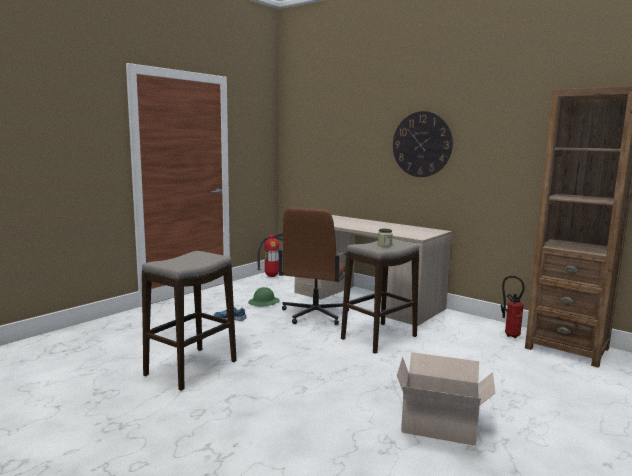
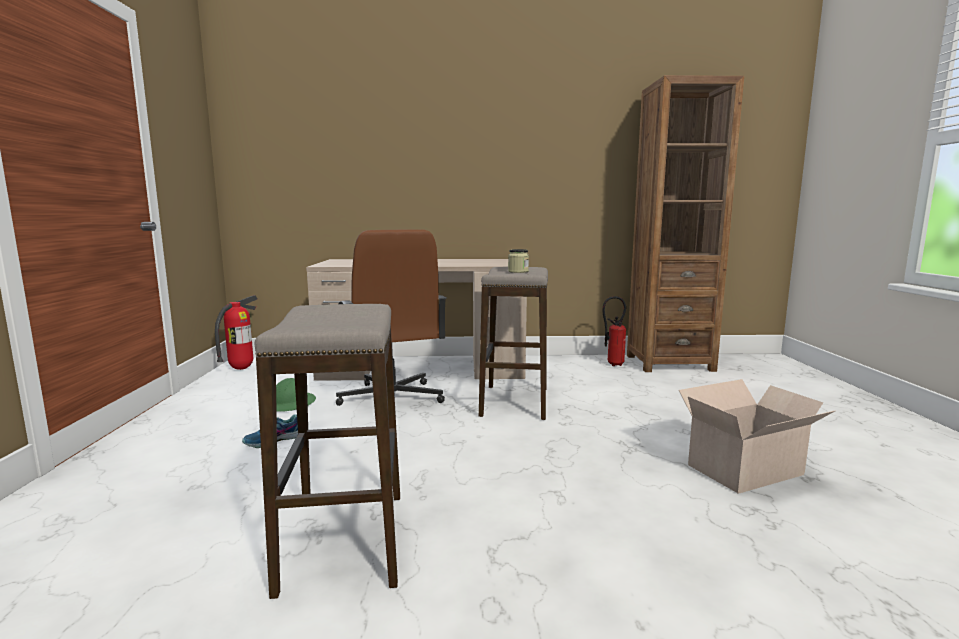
camera: 40 degrees left, 0 degrees up
(422, 144) = (469, 150): wall clock -> none

